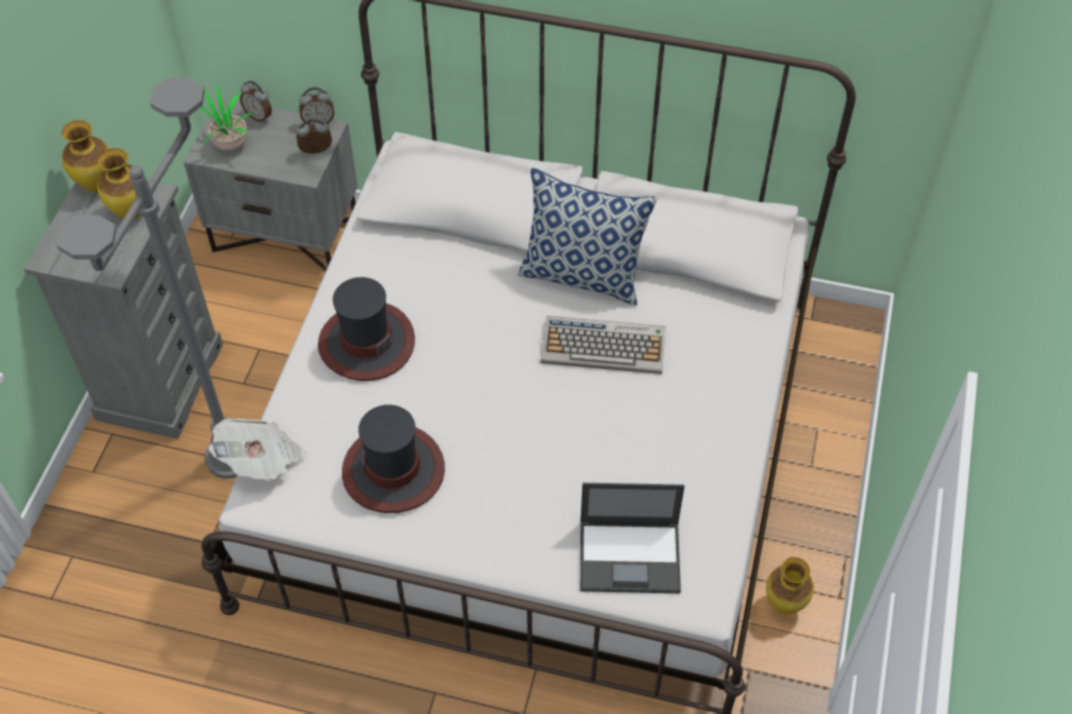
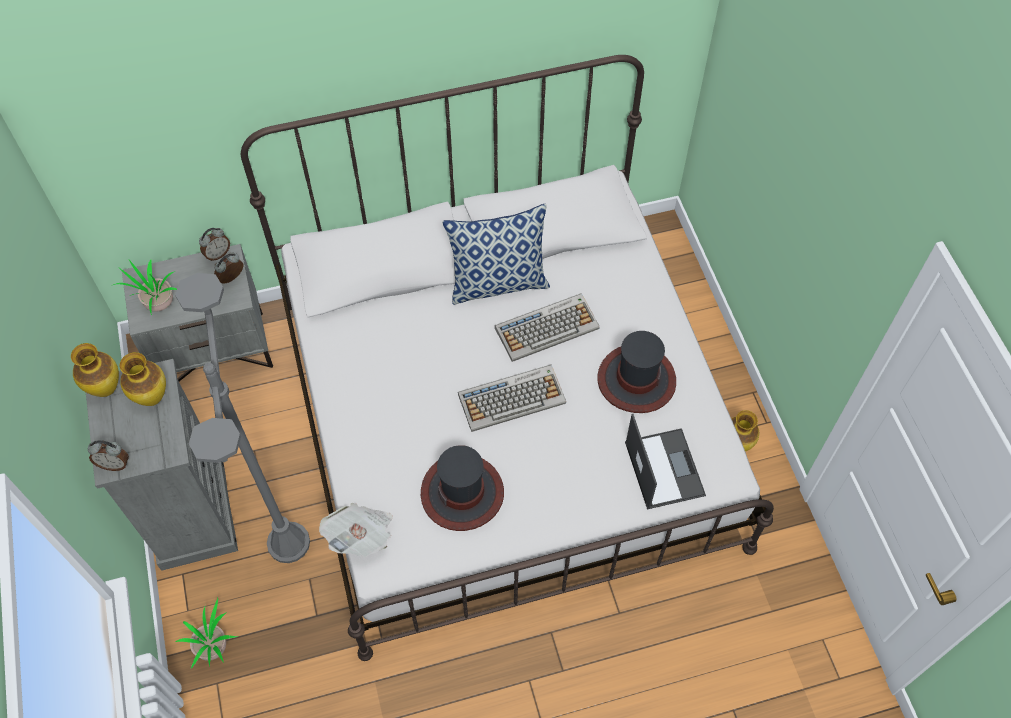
camera: 30 degrees left, 5 degrees up
(94, 521) = (215, 647): none -> potted plant
(259, 116) = (166, 270): alarm clock -> alarm clock (114, 464)
(366, 342) = (376, 408): hat -> hat (636, 380)
(514, 400) = (512, 398): none -> keyboard
(631, 556) = (663, 468): laptop -> laptop turned 75 degrees counterclockwise

